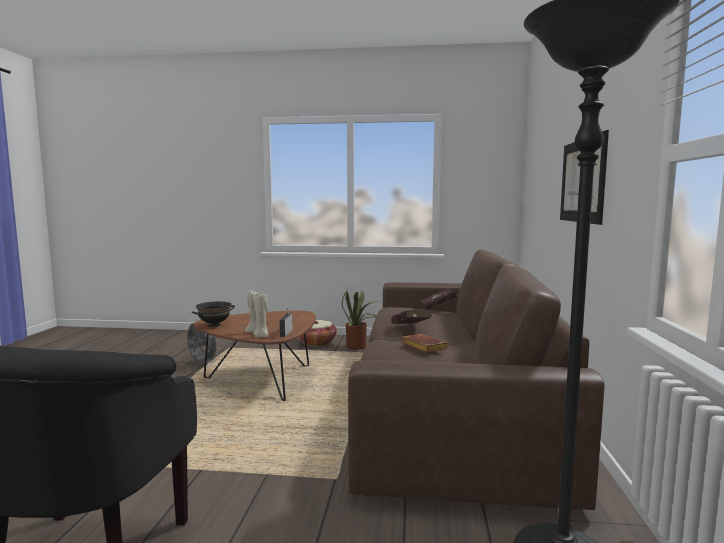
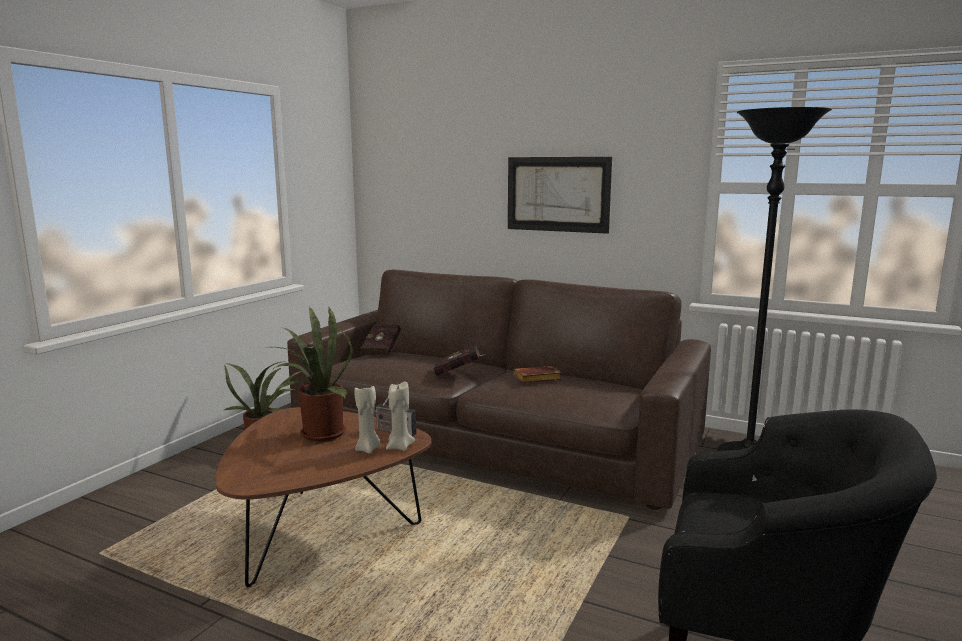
camera: 70 degrees left, 5 degrees up
(202, 363) = (154, 590): grey fan -> none
(214, 325) = (287, 476): black bowl -> none
(272, 321) = (318, 434): none -> potted plant
(316, 343) = (200, 471): basket -> none

